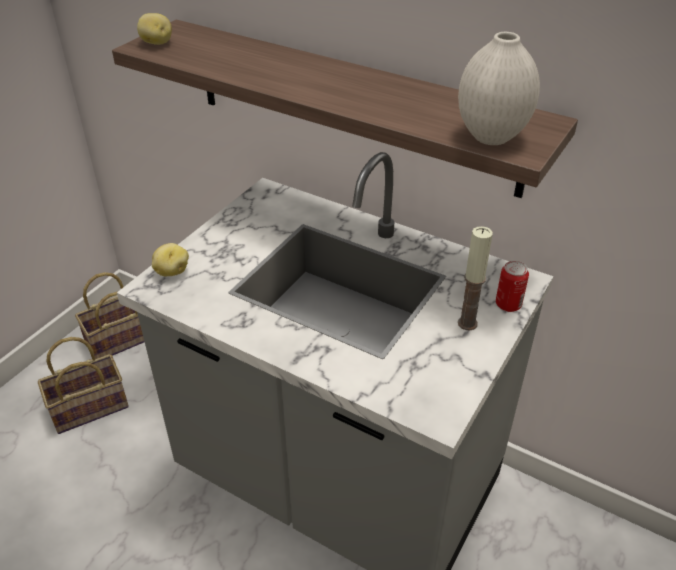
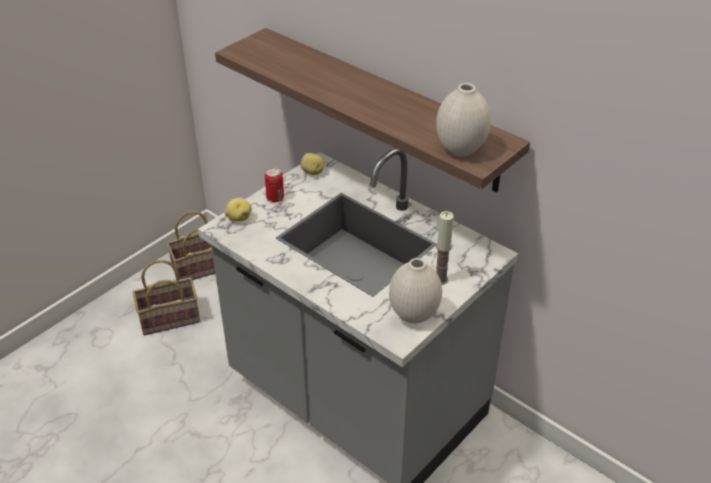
camera: 10 degrees right, 0 degrees up
(156, 43) = (247, 49): potato -> potato (312, 172)
(449, 379) = (414, 315): none -> white vase
(508, 305) = (475, 270): can -> can (275, 198)

